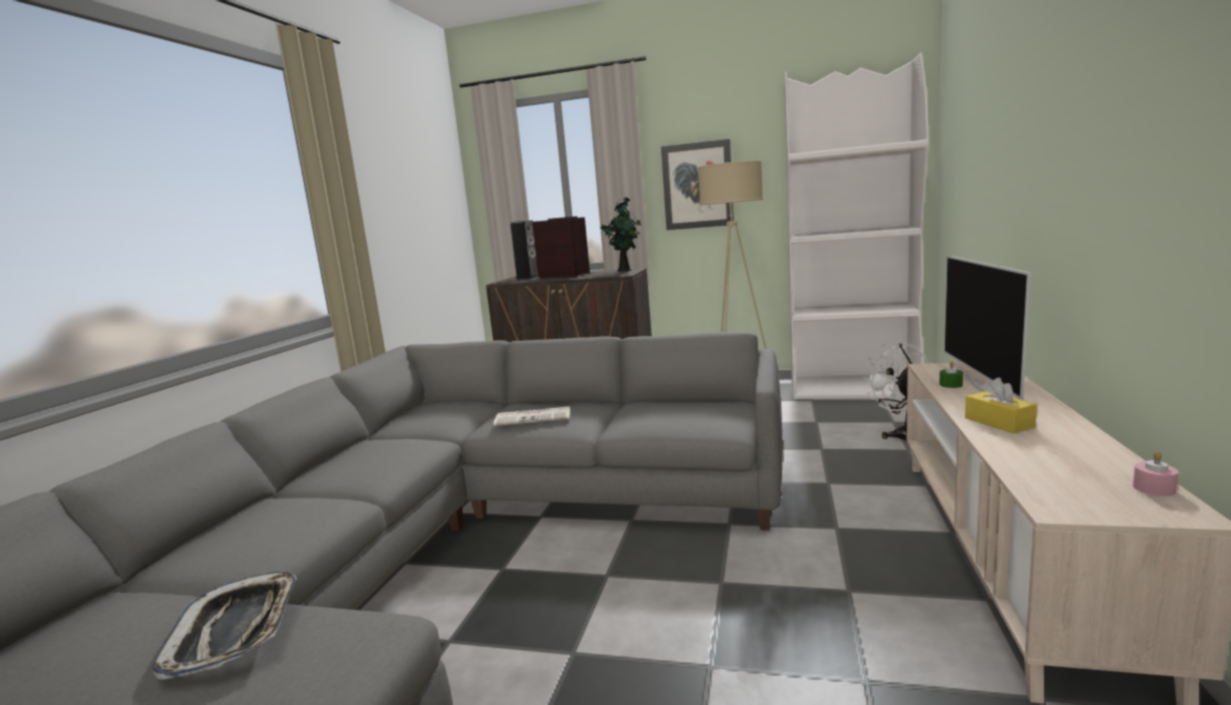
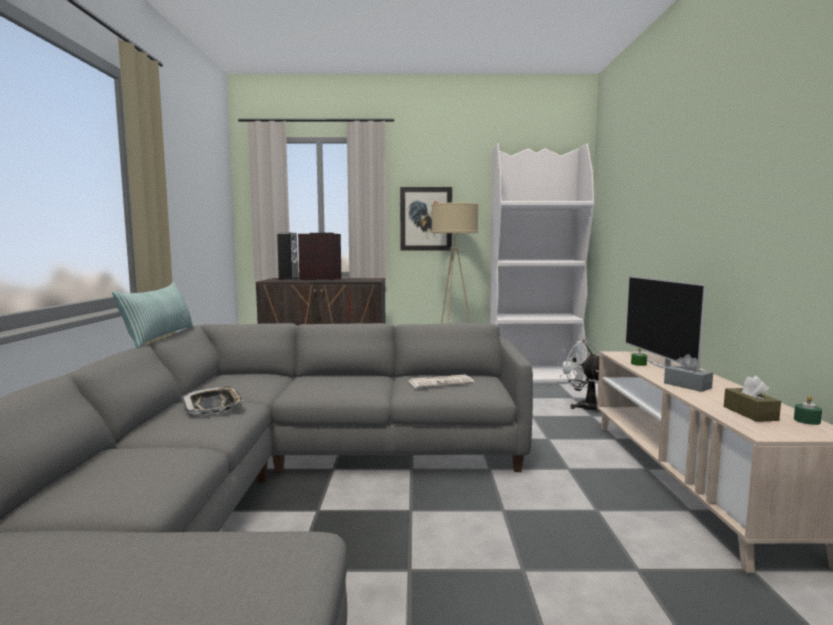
camera: 15 degrees left, 5 degrees down
(235, 630) = (164, 552): tray -> tray (213, 405)
(350, 365) = (160, 337): none -> pillow
(534, 417) = (331, 385): newspaper -> newspaper (441, 382)
(625, 270) = (369, 278): potted plant -> none
(999, 422) = (687, 385): yellow tissue box -> grey tissue box
(1064, 473) = (750, 413): none -> brown tissue box
(1153, 488) = (807, 421): pink candle -> green candle

